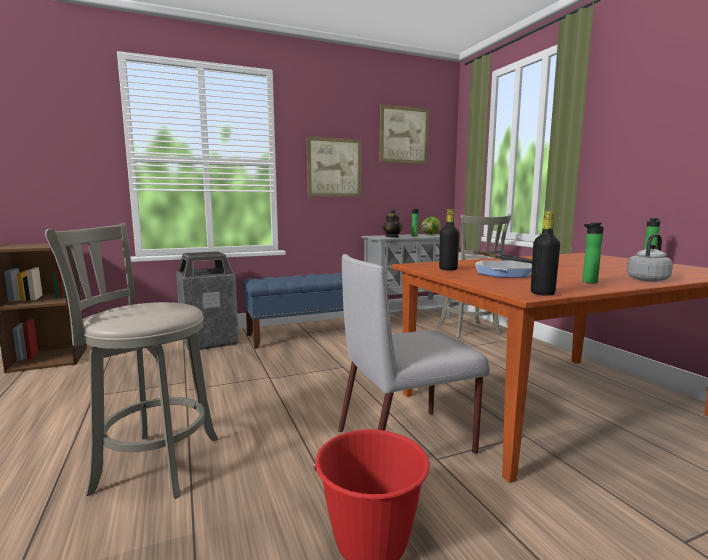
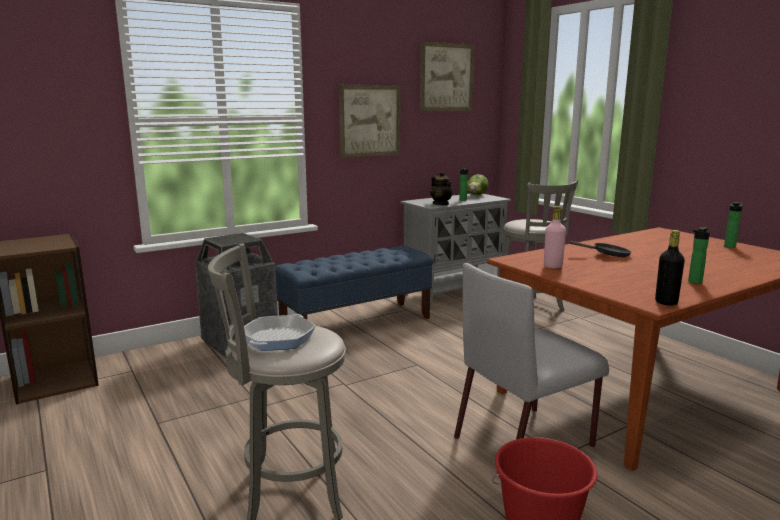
camera: 10 degrees left, 5 degrees up
(448, 269) = (552, 266): black bottle -> pink bottle
(504, 273) = (611, 271): frying pan -> frying pan (278, 338)
(648, 279) = (742, 275): grey kettle -> none

